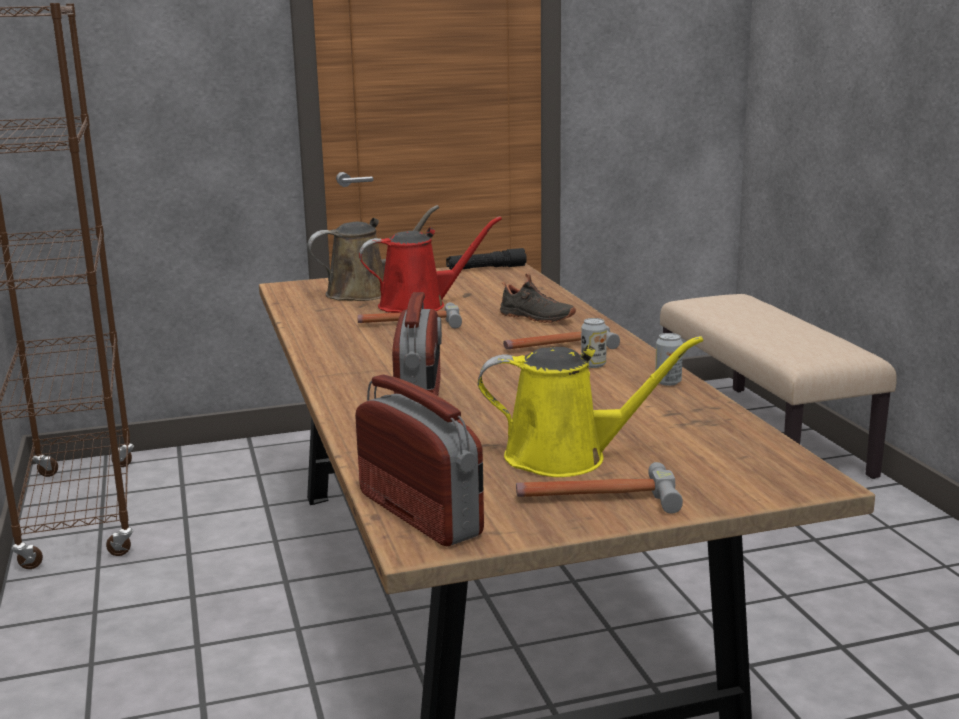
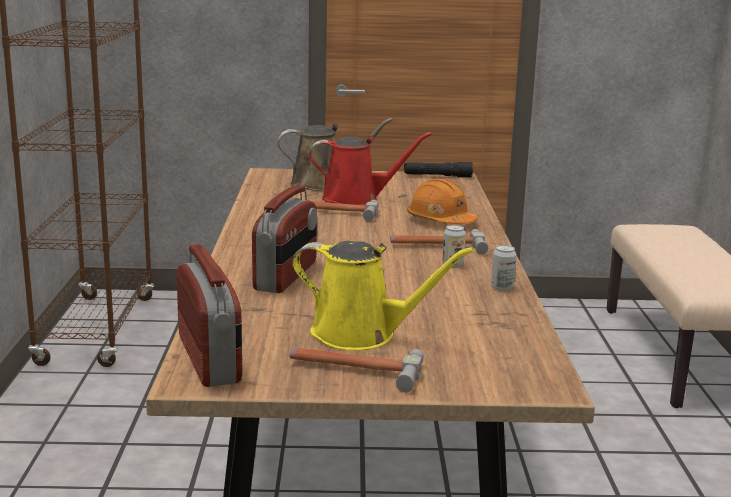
camera: 15 degrees right, 0 degrees up
(535, 318) = (440, 221): black shoe -> orange hard hat

